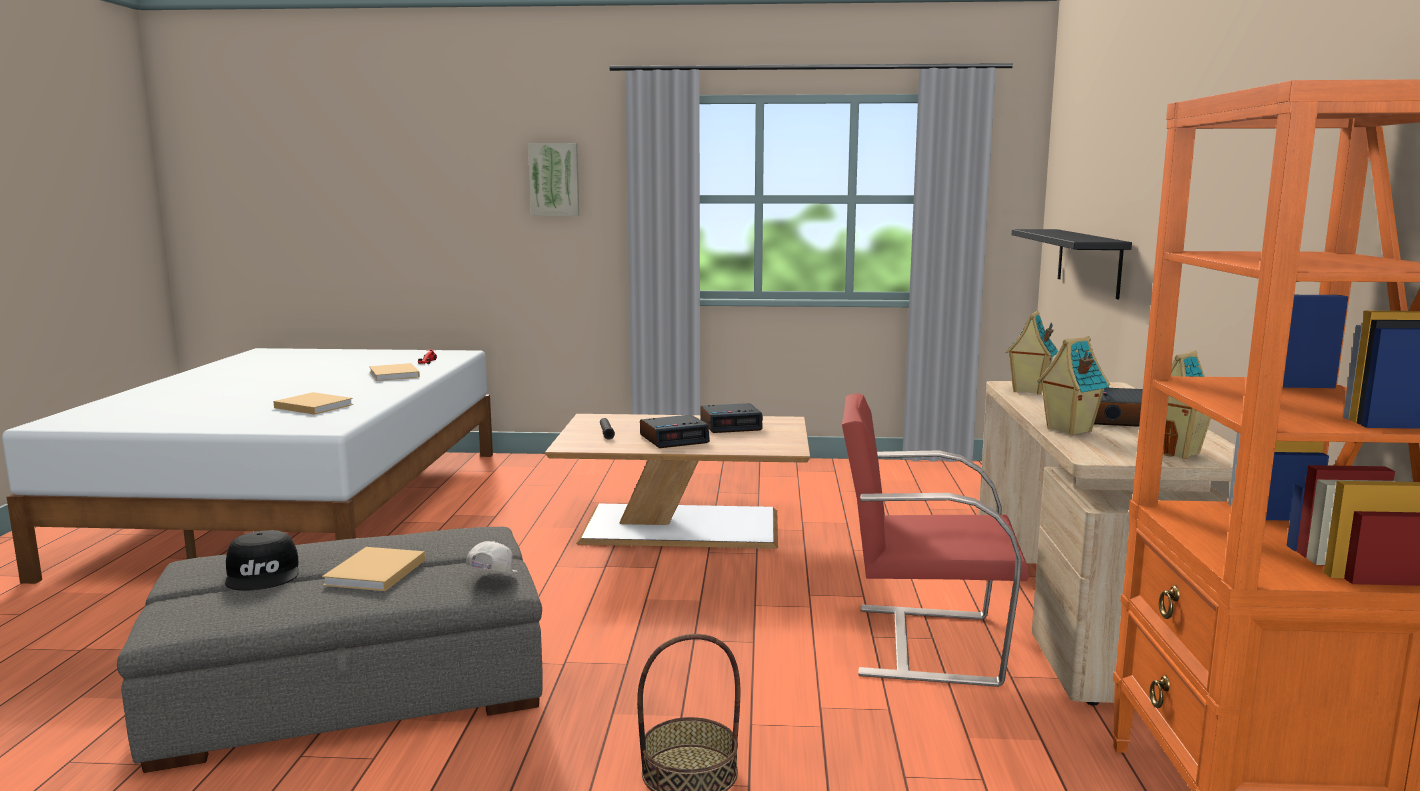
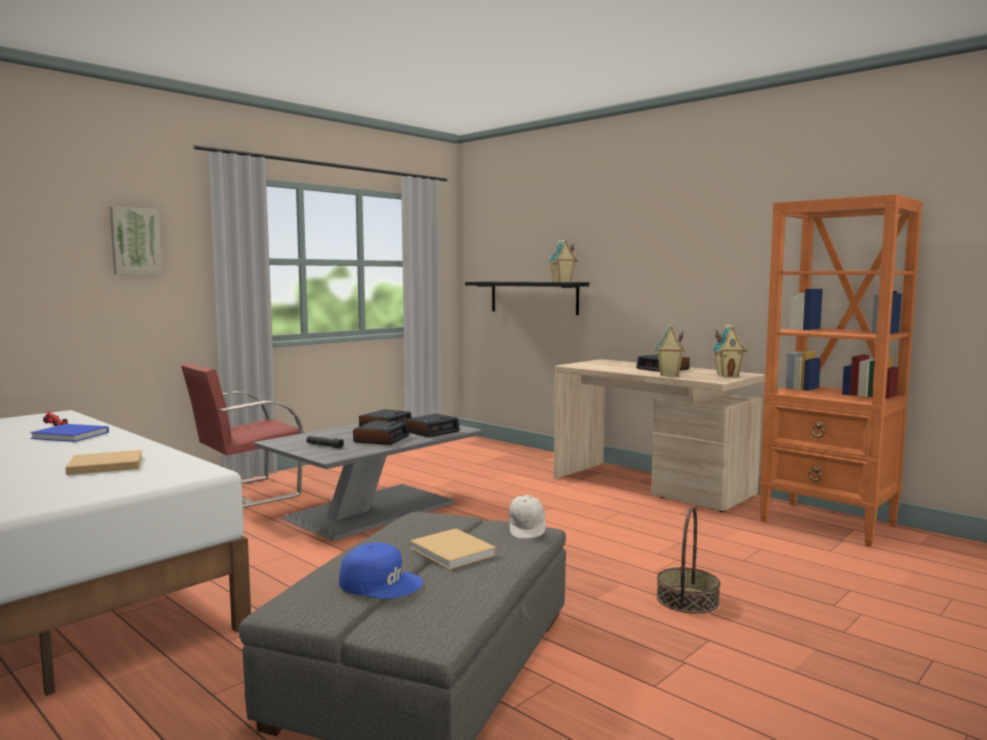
camera: 50 degrees left, 5 degrees down
(264, 573) = (381, 583): black cap -> blue cap
(394, 375) = (72, 435): beige book -> blue book
(491, 582) = (527, 530): white cap -> white cap turned 135 degrees counterclockwise
(685, 526) = (374, 509): brown coffee table -> grey coffee table
(750, 443) = (431, 431): none -> alarm clock
(922, 643) = (623, 515): red chair -> red chair (246, 493)
(1028, 391) = (588, 366): toy house -> toy house (562, 281)

